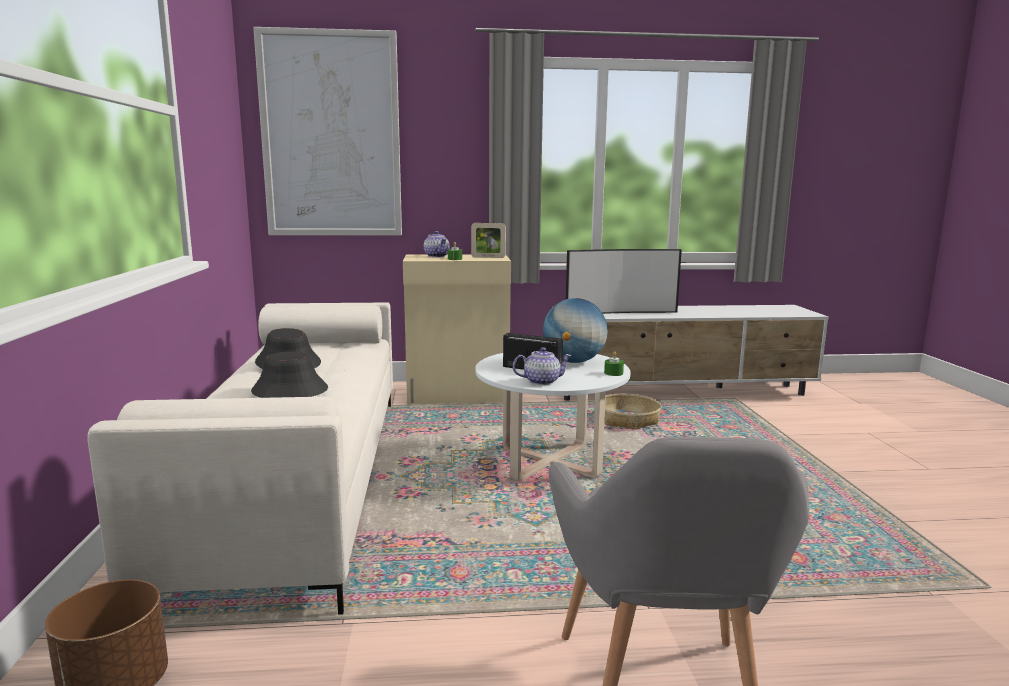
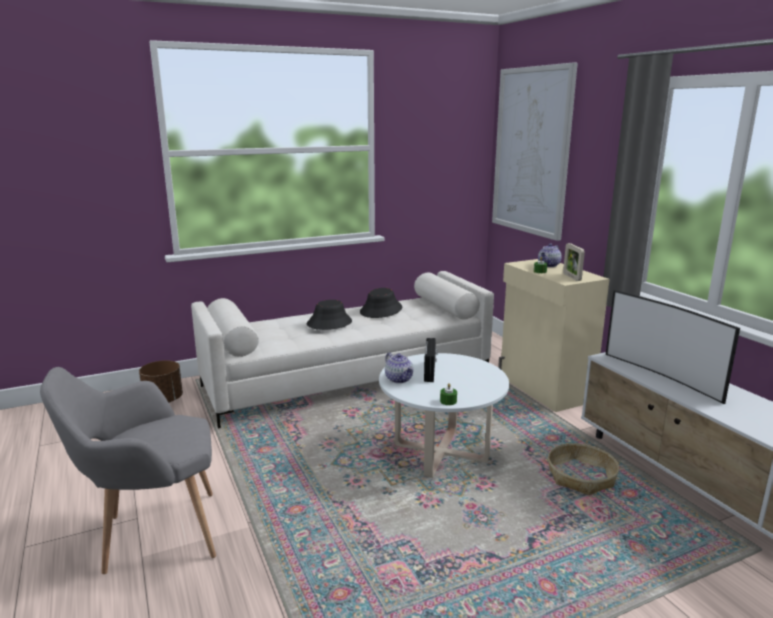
camera: 70 degrees right, 5 degrees up
(574, 361) = (468, 383): globe -> none

